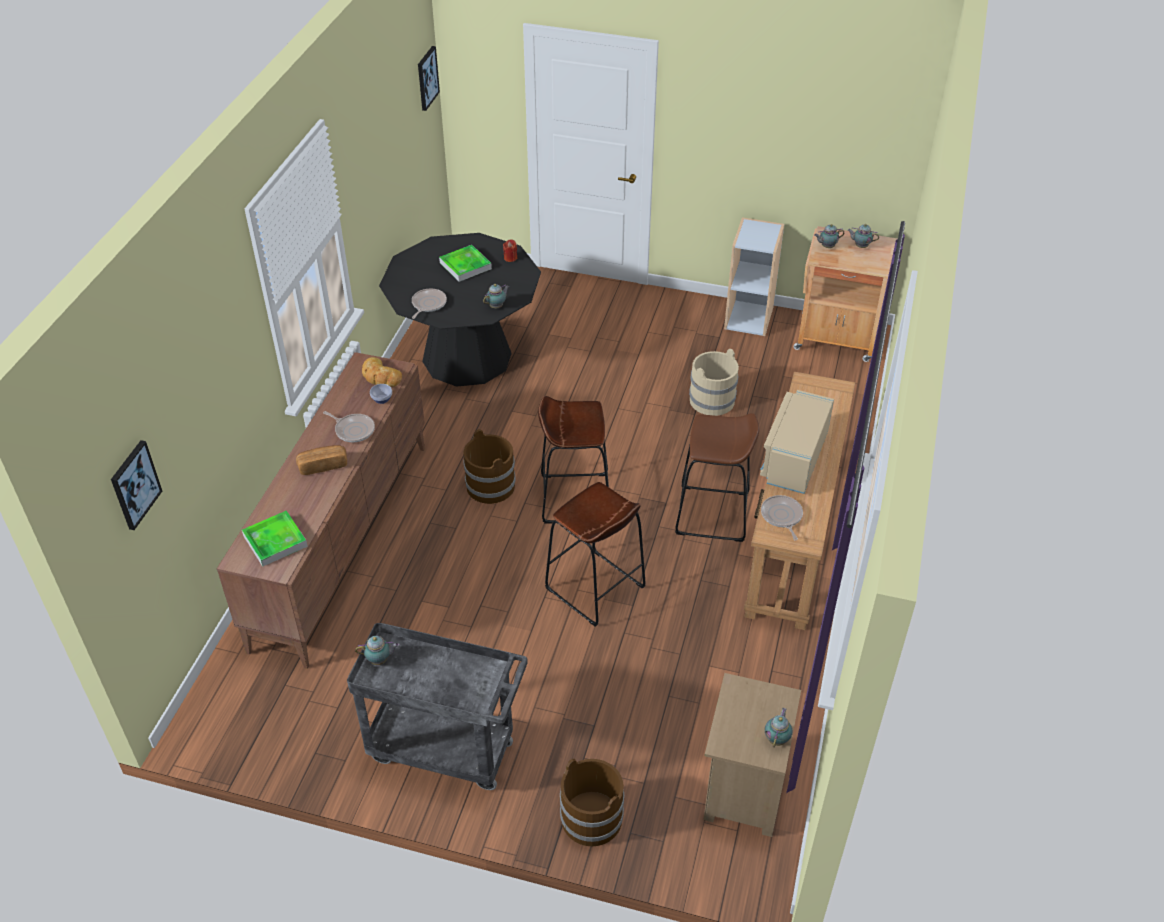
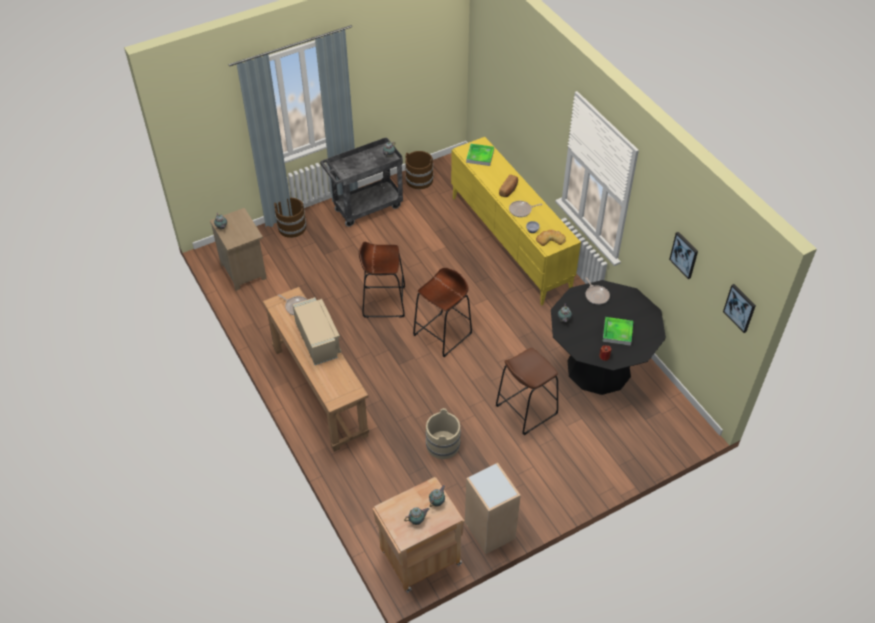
camera: 135 degrees right, 5 degrees up
(134, 484) = (492, 65): picture -> picture (684, 255)
(341, 542) = (510, 243): brown cabinet -> yellow cabinet
(490, 486) = (487, 311): brown bucket -> brown bucket (419, 180)
(712, 514) = (370, 375): brown stool -> brown stool (526, 410)

